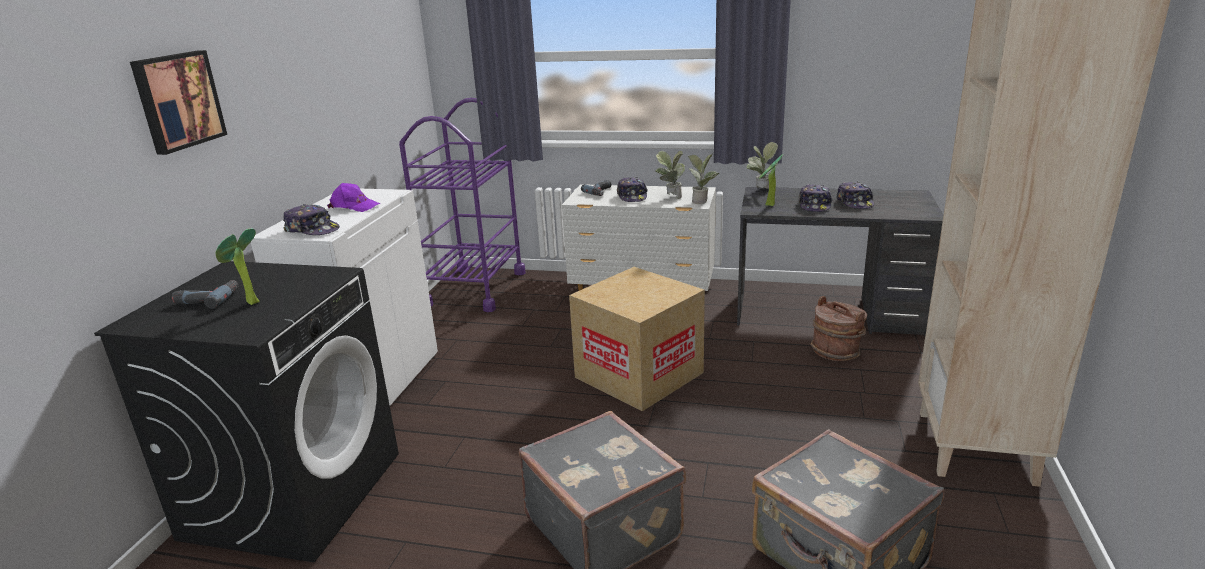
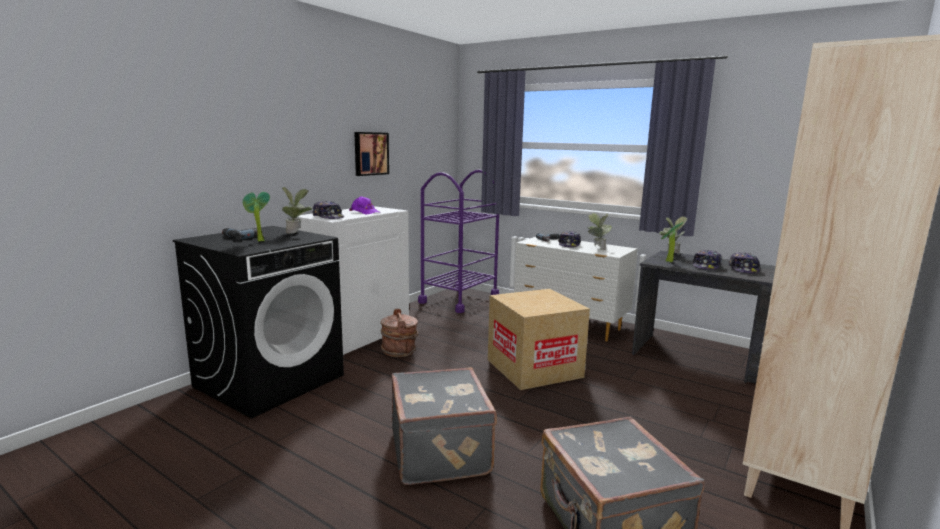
camera: 20 degrees right, 10 degrees down
(177, 101) = (263, 123): picture -> picture (370, 153)
(702, 201) = (619, 253): potted plant -> potted plant (297, 232)
(836, 351) = (705, 388): brown bucket -> brown bucket (399, 351)

